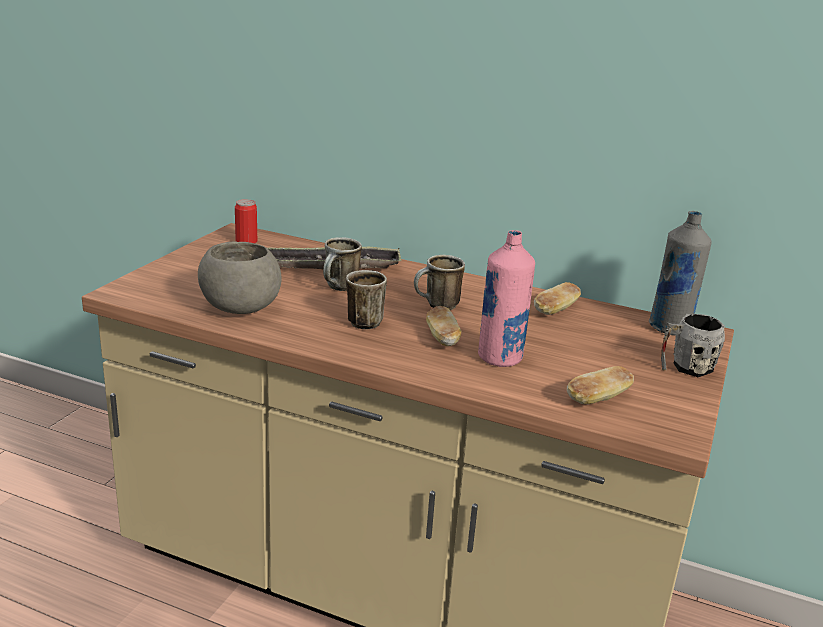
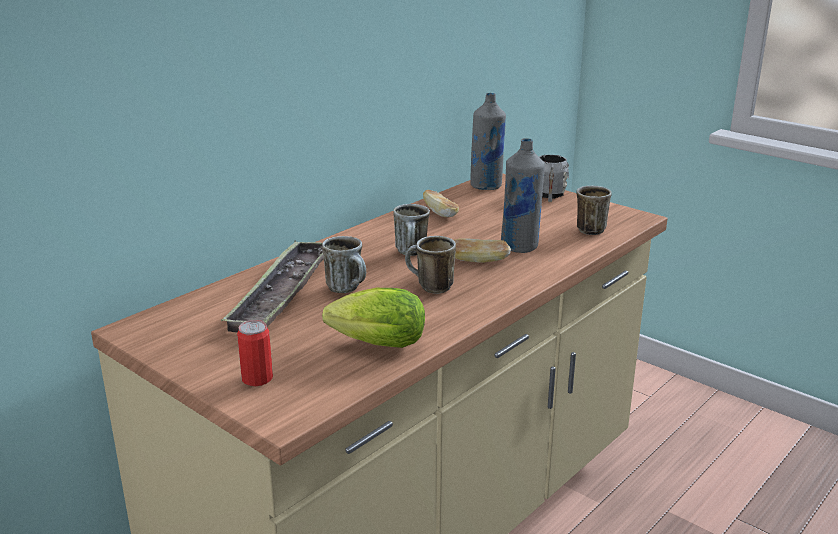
camera: 70 degrees left, 0 degrees up
(239, 309) = (373, 344): grey bowl -> lettuce
(246, 242) = (174, 325): can -> can (257, 378)
(500, 358) = (520, 247): pink bottle -> grey bottle
(598, 399) = (589, 228): bread -> mug

